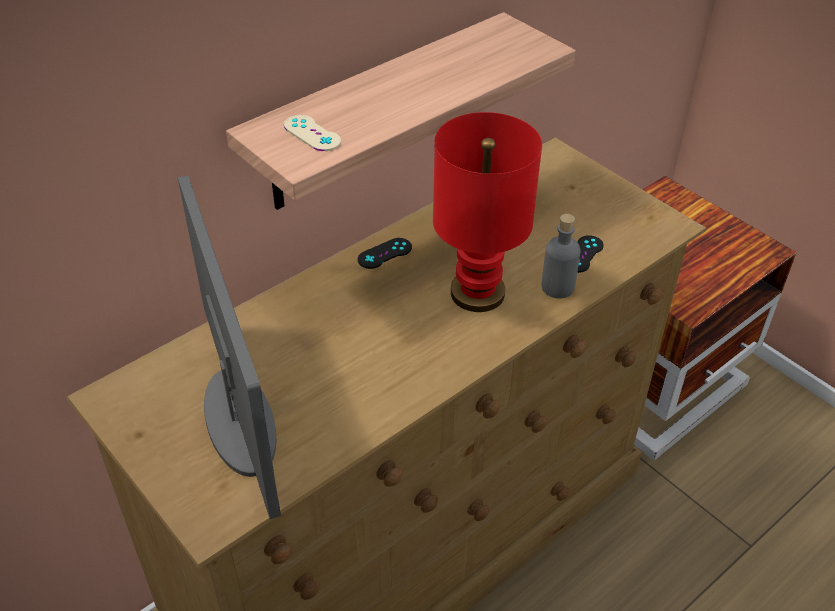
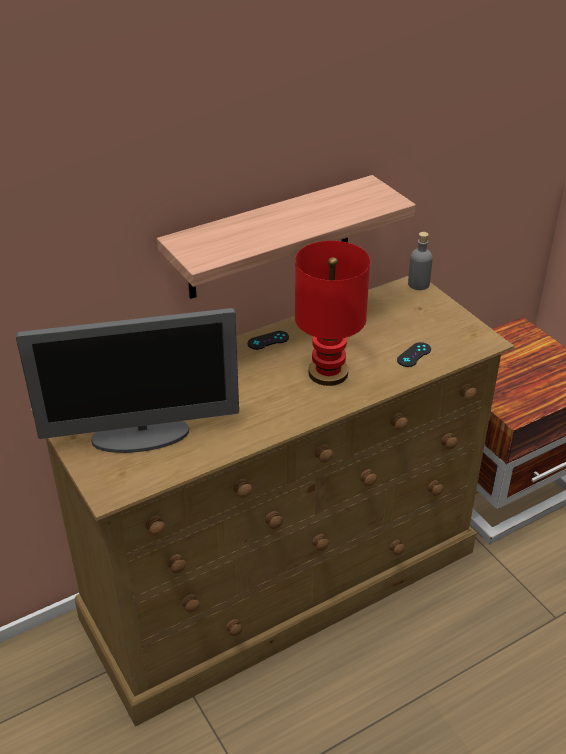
camera: 10 degrees right, 5 degrees down
(239, 420) = (141, 436): monitor -> monitor turned 90 degrees clockwise
(312, 133) = (213, 244): beige game controller -> none
(557, 287) = (388, 375): grey bottle -> grey bottle (418, 284)

